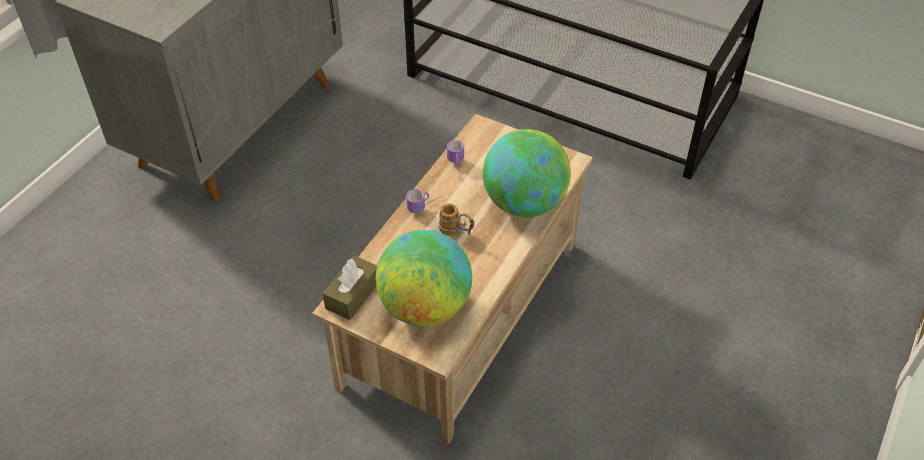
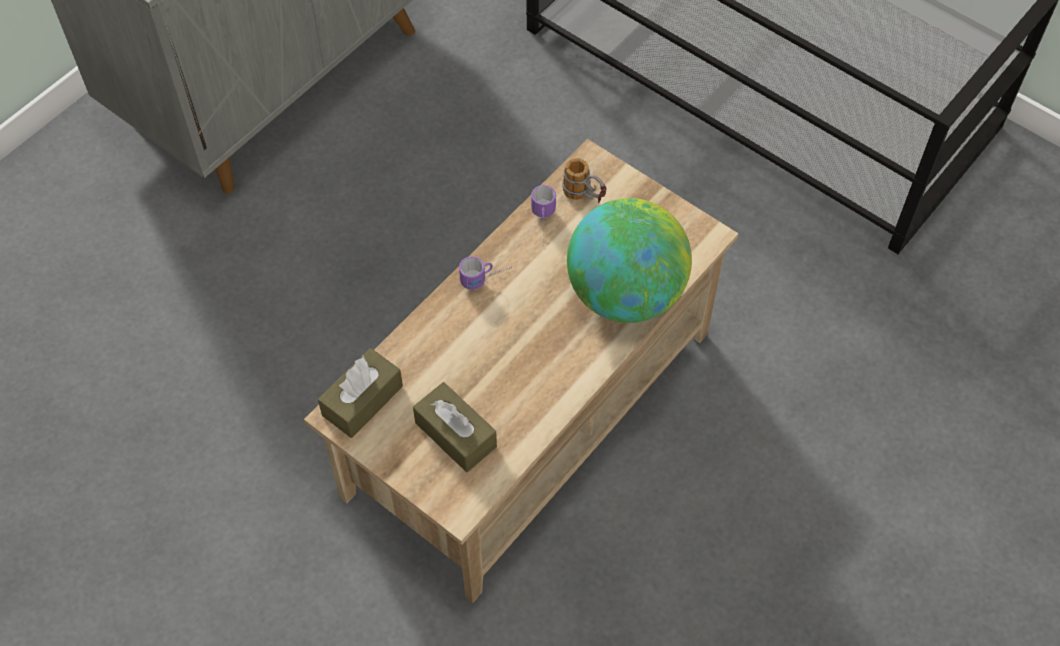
camera: 10 degrees right, 10 degrees up
(425, 307) = (455, 434): globe -> brown tissue box
(457, 233) = (522, 327): mug -> mug (584, 197)

